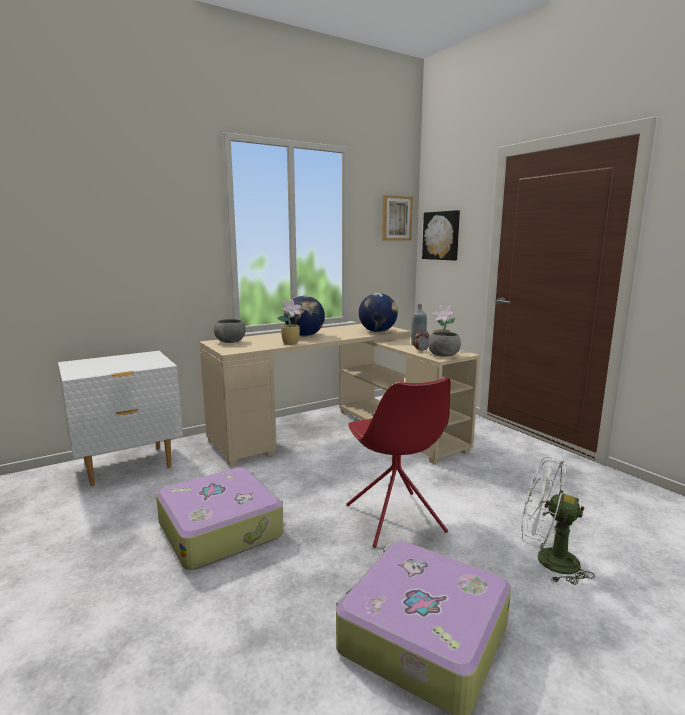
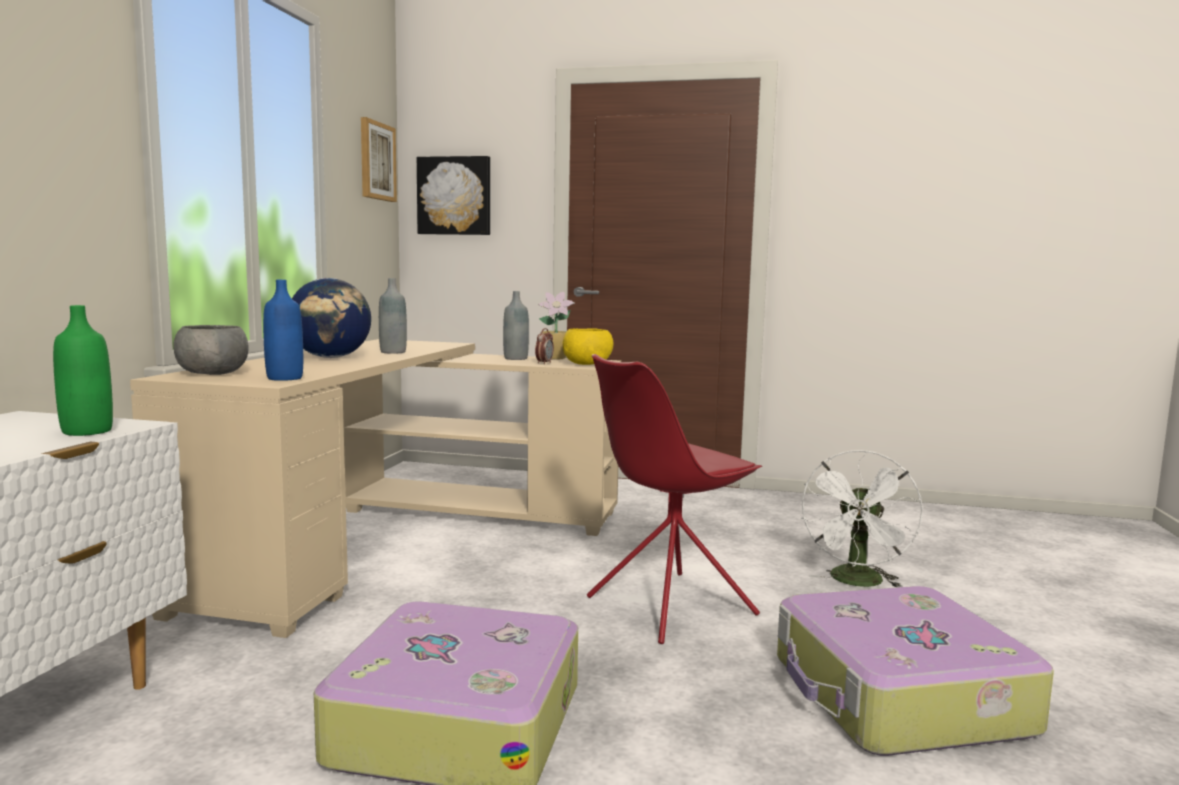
camera: 45 degrees left, 5 degrees down
(144, 365) = (87, 431): none -> green bottle
(243, 349) = (284, 378): none -> blue bottle
(291, 343) = (345, 365): potted plant -> none
(344, 334) = (393, 352): none -> grey bottle
(377, 331) = (431, 346): globe -> none
(395, 519) = (668, 606): red chair -> red chair turned 120 degrees clockwise
(443, 355) = (587, 364): grey bowl -> yellow bowl
(547, 560) = (857, 583): white fan -> white fan turned 45 degrees counterclockwise

